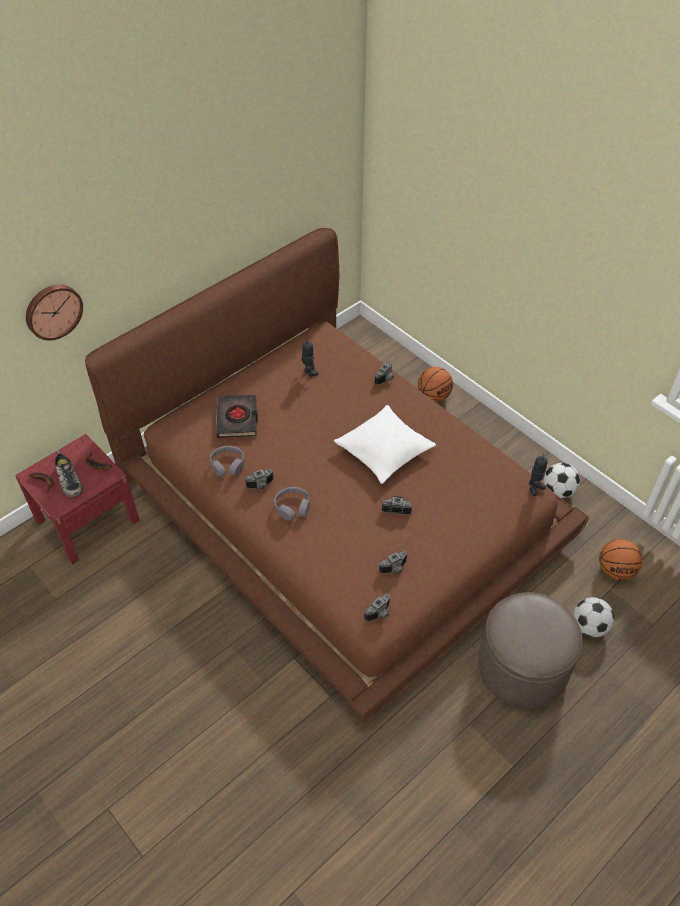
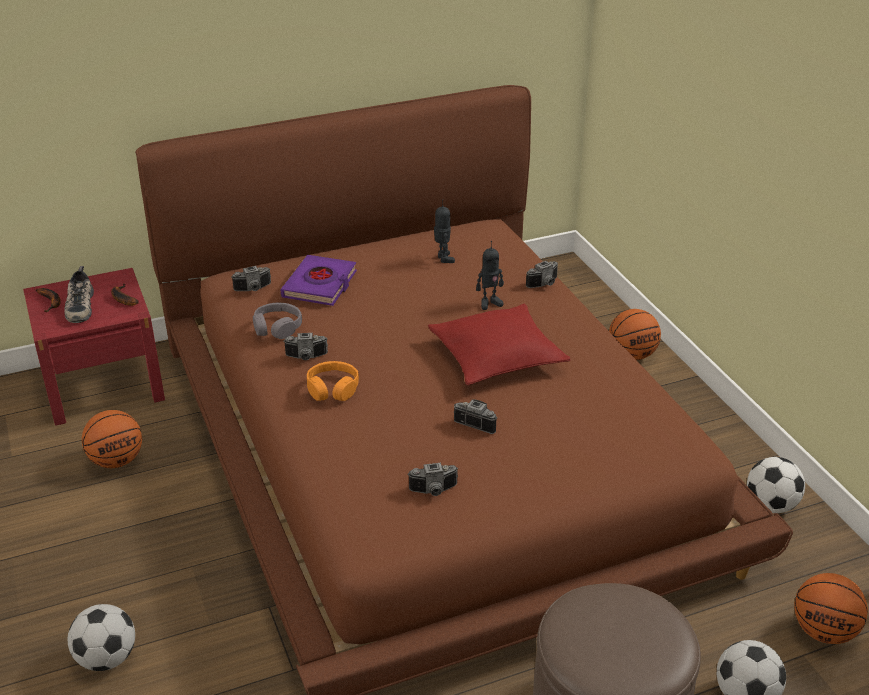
camera: 20 degrees right, 15 degrees down
(53, 311) = (109, 69): wall clock -> none
(133, 580) = (116, 461): none -> basketball
(212, 727) = (107, 658): none -> football
(237, 419) = (320, 285): black book -> purple book
(292, 507) = (332, 388): grey headphones -> orange headphones
(380, 614) = (381, 539): camera -> camera (253, 289)
(384, 450) = (497, 356): white pillow -> red pillow
(535, 488) = (702, 448): toy robot -> toy robot (489, 303)

